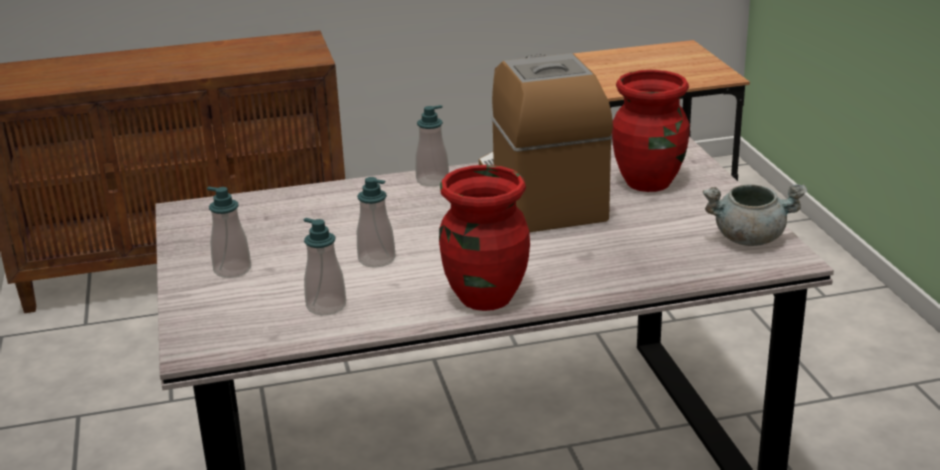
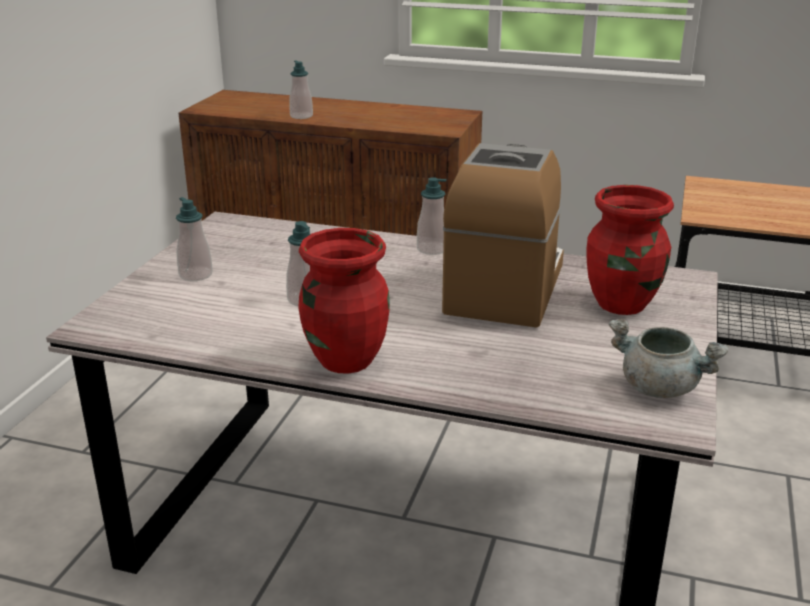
camera: 30 degrees right, 0 degrees up
(326, 306) = (219, 325): soap dispenser -> soap dispenser (301, 116)

